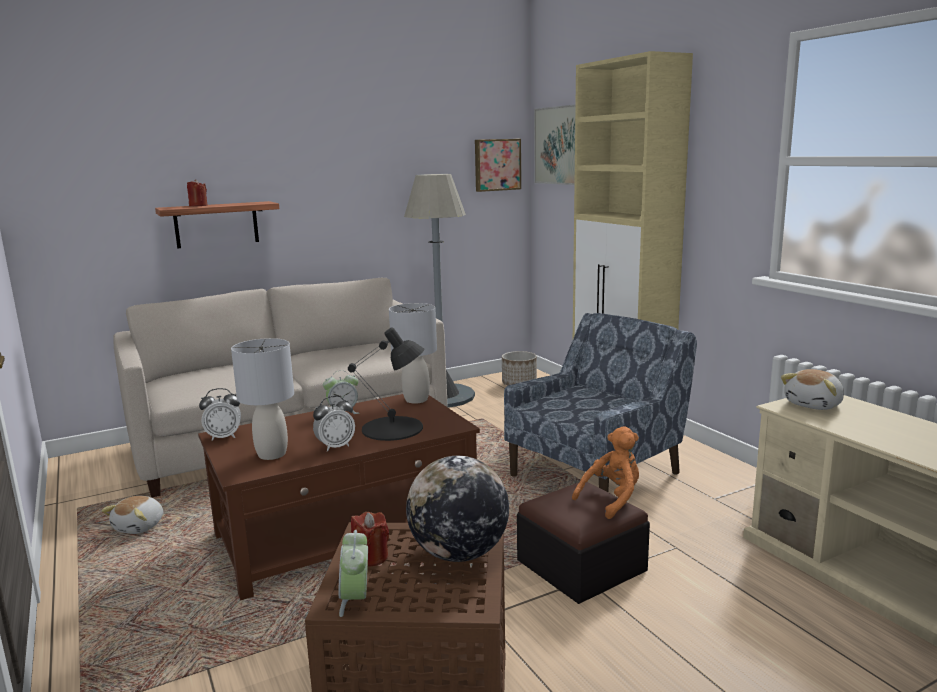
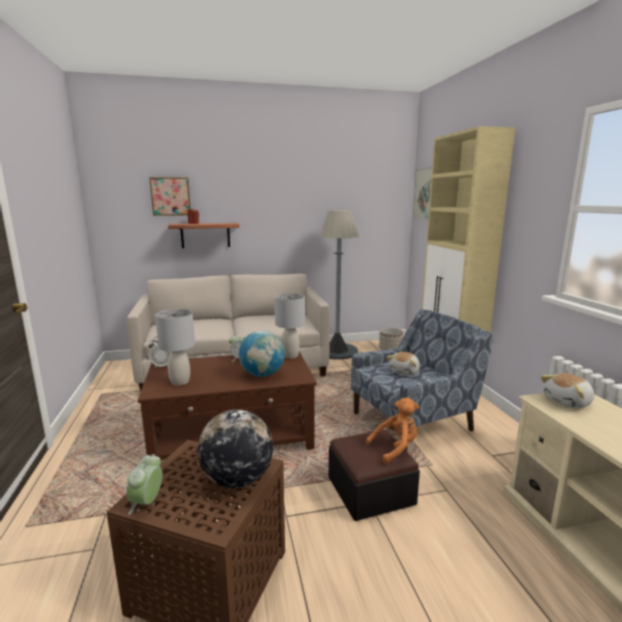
camera: 15 degrees right, 0 degrees up
(140, 526) = (125, 410): plush toy -> plush toy (404, 371)
(335, 446) = (219, 382): alarm clock -> none
(371, 557) = (180, 470): red candle -> none
(393, 428) = (262, 374): black table lamp -> globe
(496, 165) = (388, 205): picture -> picture (170, 196)

